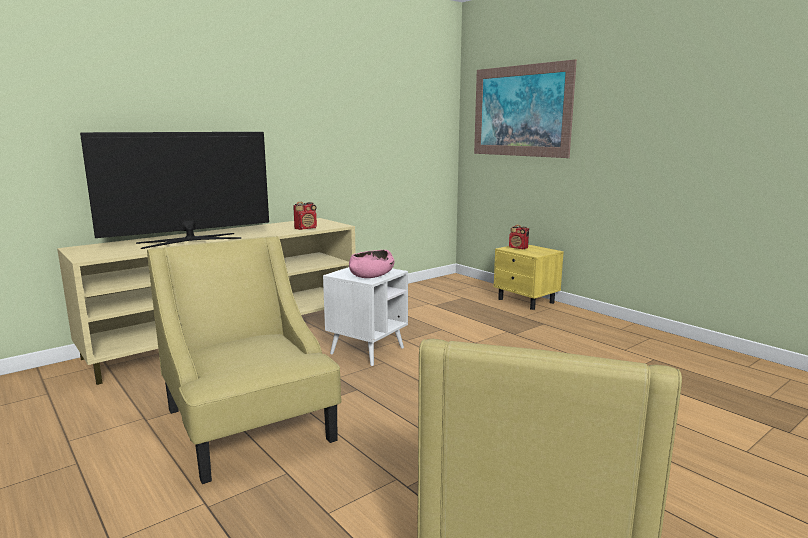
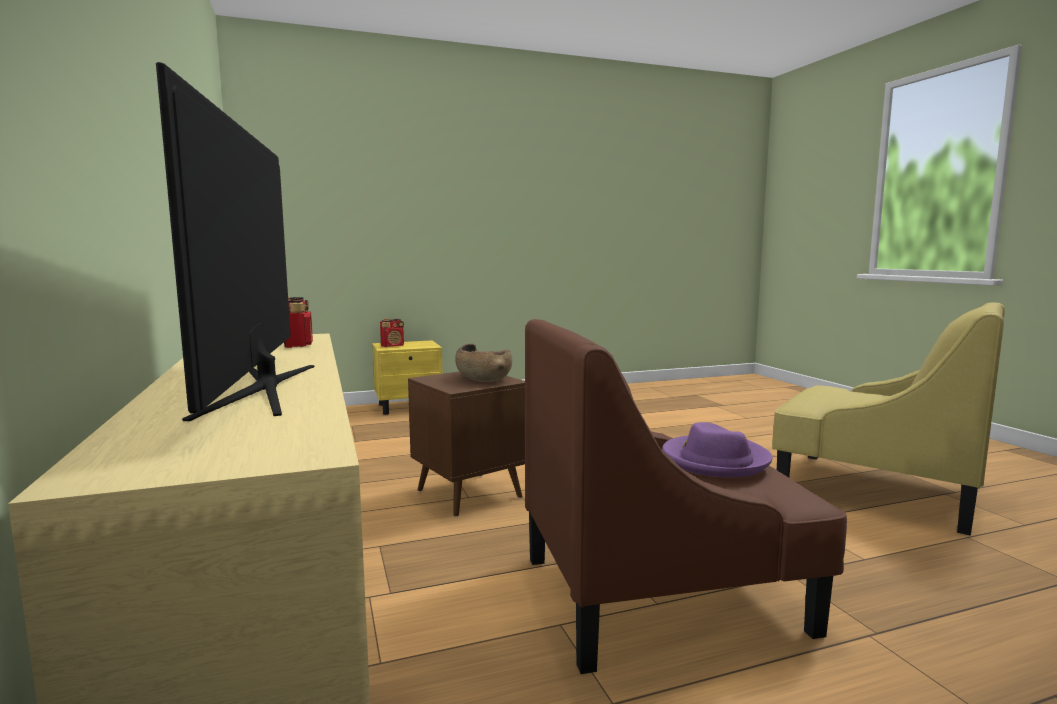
camera: 70 degrees left, 5 degrees down
(249, 424) = (662, 593): yellow armchair -> brown armchair
(258, 355) = (715, 460): none -> purple hat
(367, 351) = (469, 494): white side table -> brown side table
(371, 275) = (483, 378): pink bowl -> brown bowl
(521, 111) = (349, 180): picture -> none

